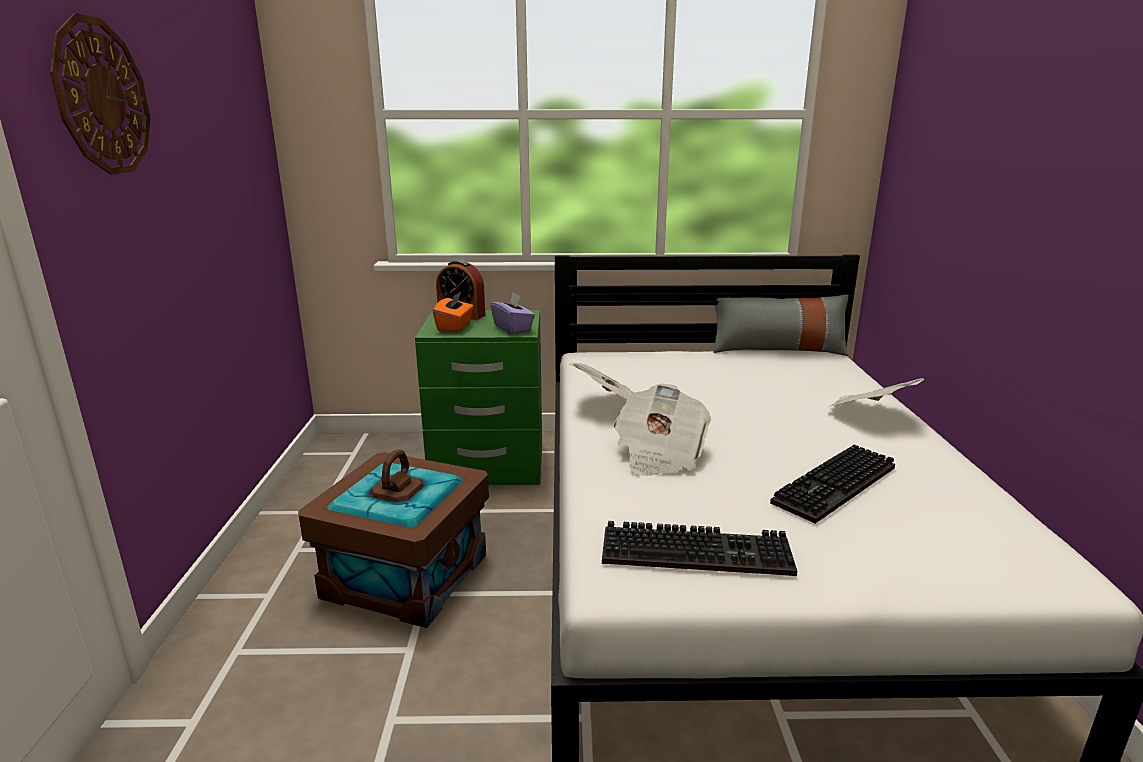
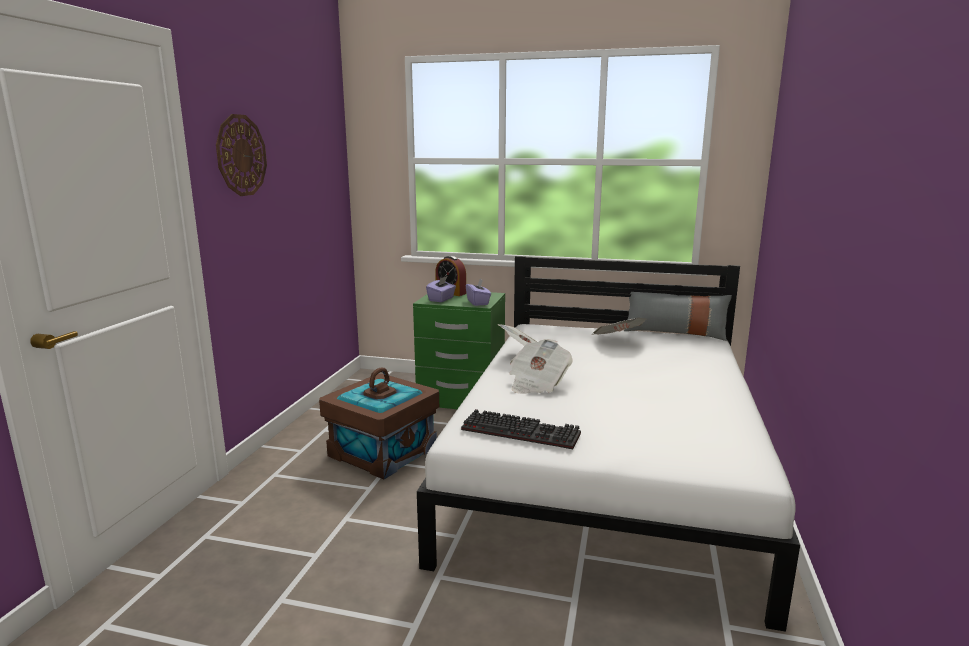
camera: 15 degrees right, 5 degrees down
(455, 327) = (441, 299): orange tissue box -> purple tissue box
(836, 487) = (641, 412): keyboard -> none
(869, 414) = (705, 376): newspaper -> newspaper (617, 340)

